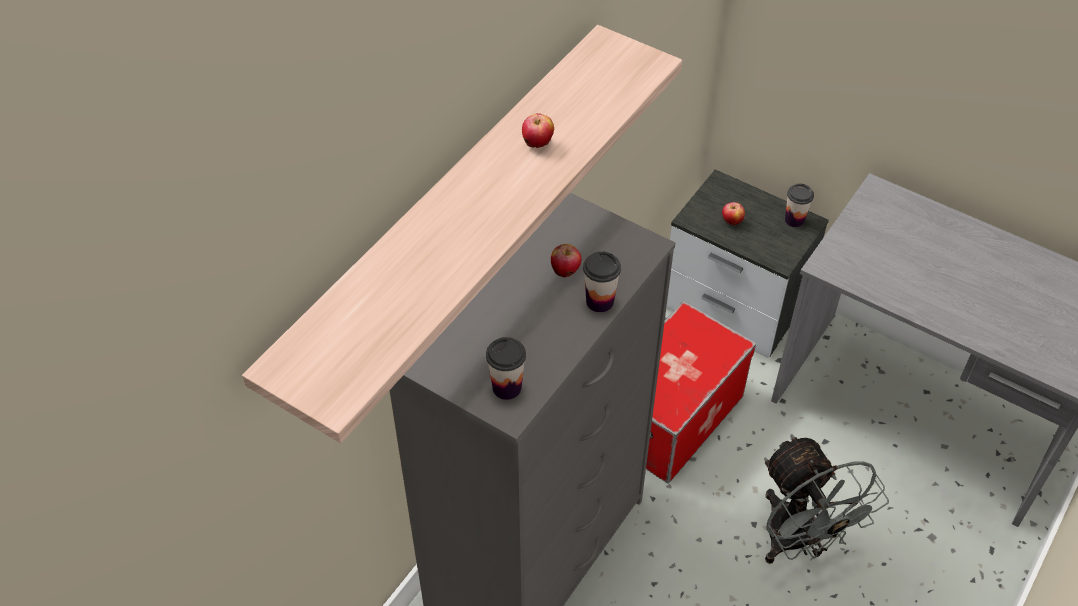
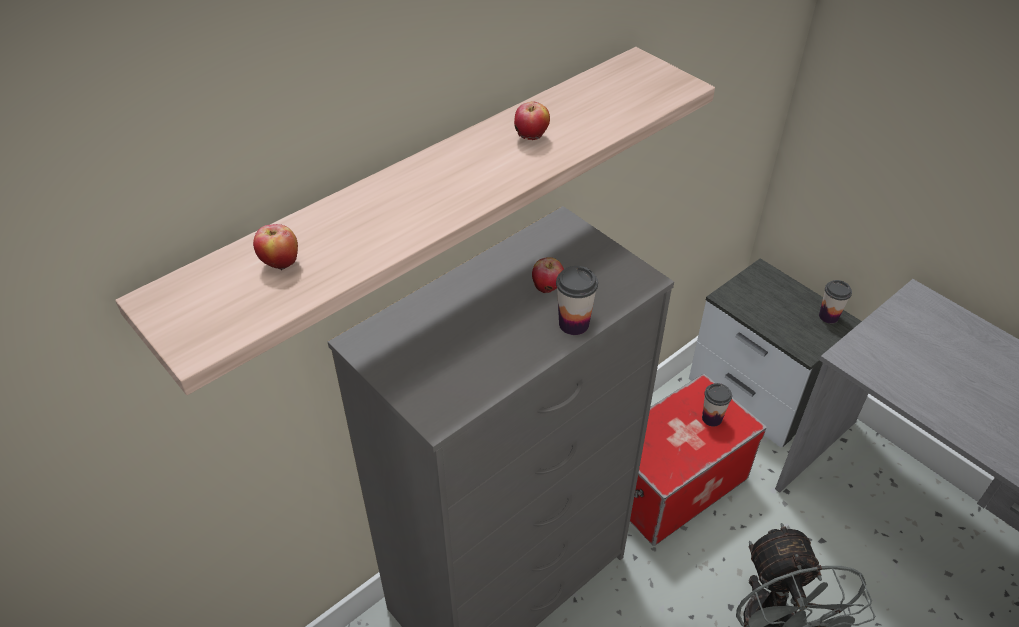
camera: 15 degrees right, 5 degrees down
(507, 387) = (443, 390): cup -> cup (712, 418)
(731, 222) = (765, 307): apple -> apple (280, 263)

